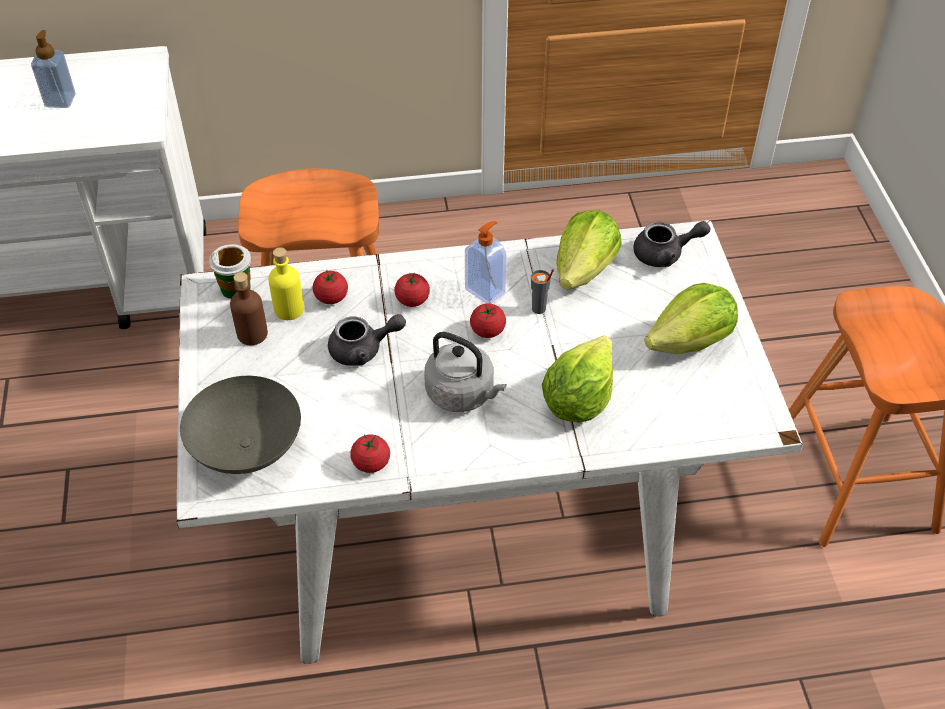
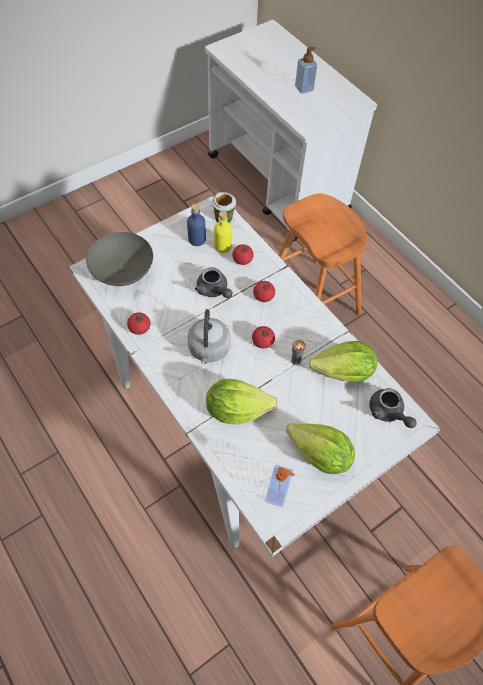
camera: 60 degrees right, 10 degrees up
(252, 334) = (197, 239): brown bottle -> blue bottle
(486, 290) = (293, 328): soap dispenser -> soap dispenser (278, 493)

